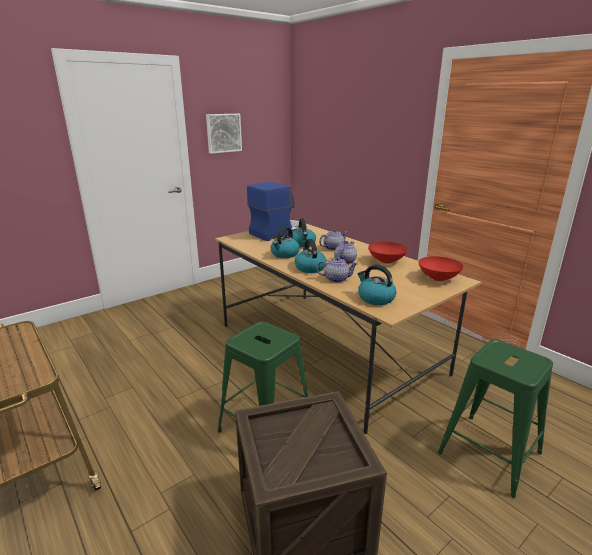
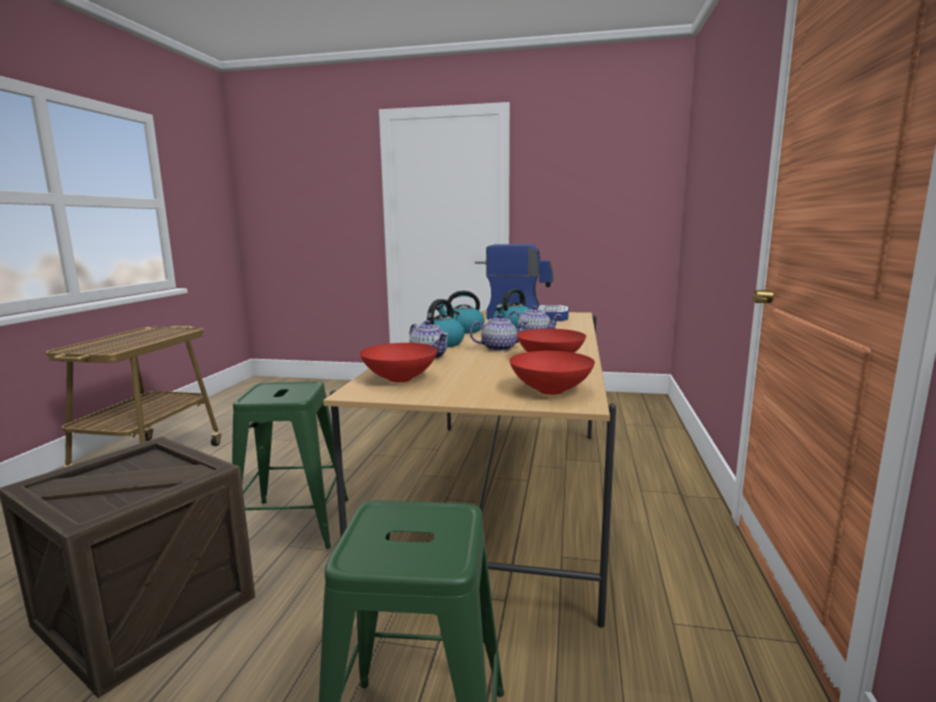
camera: 50 degrees right, 10 degrees down
(223, 133) = (562, 195): picture -> none
(375, 298) = (398, 379): kettle -> red bowl

